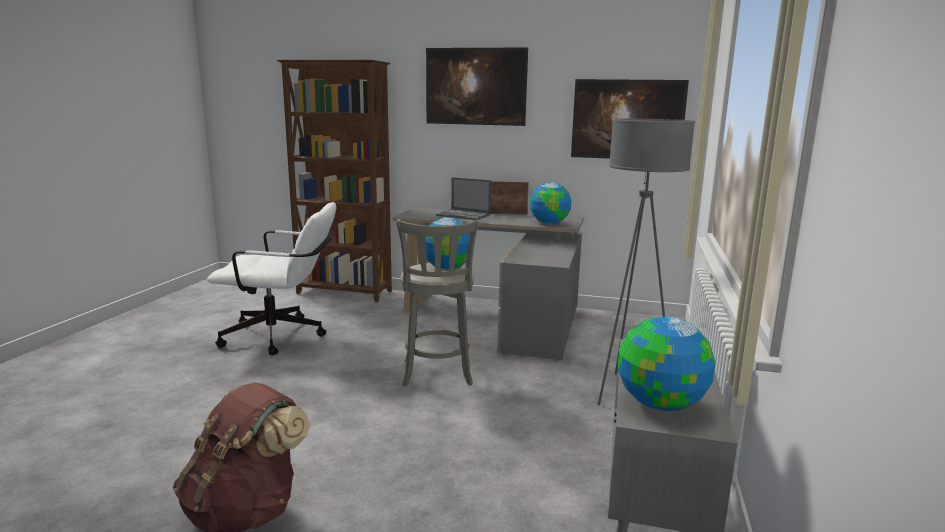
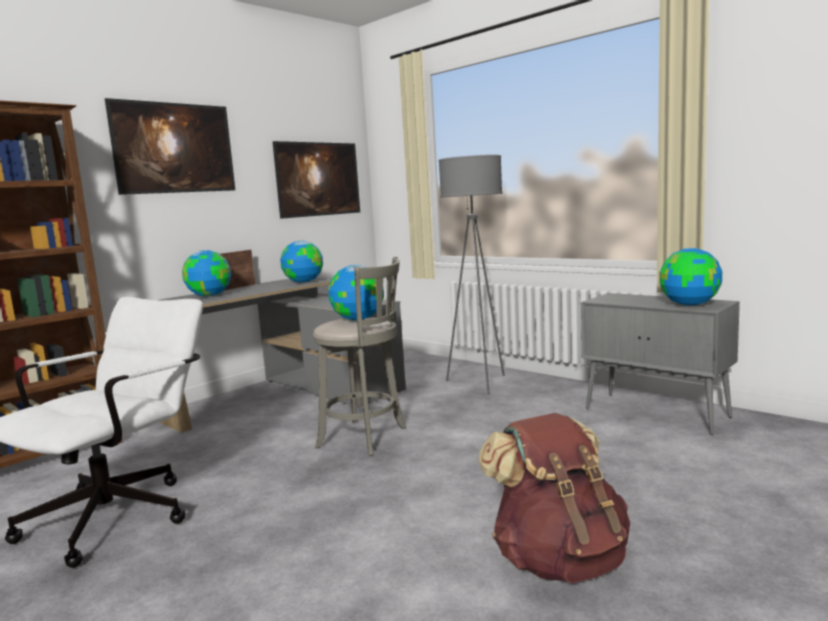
camera: 60 degrees left, 5 degrees down
(464, 215) = (209, 296): laptop -> globe

